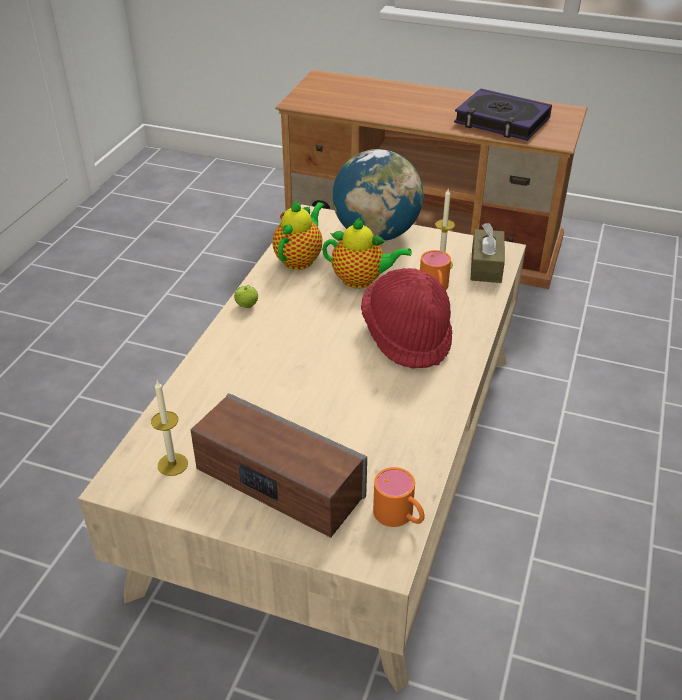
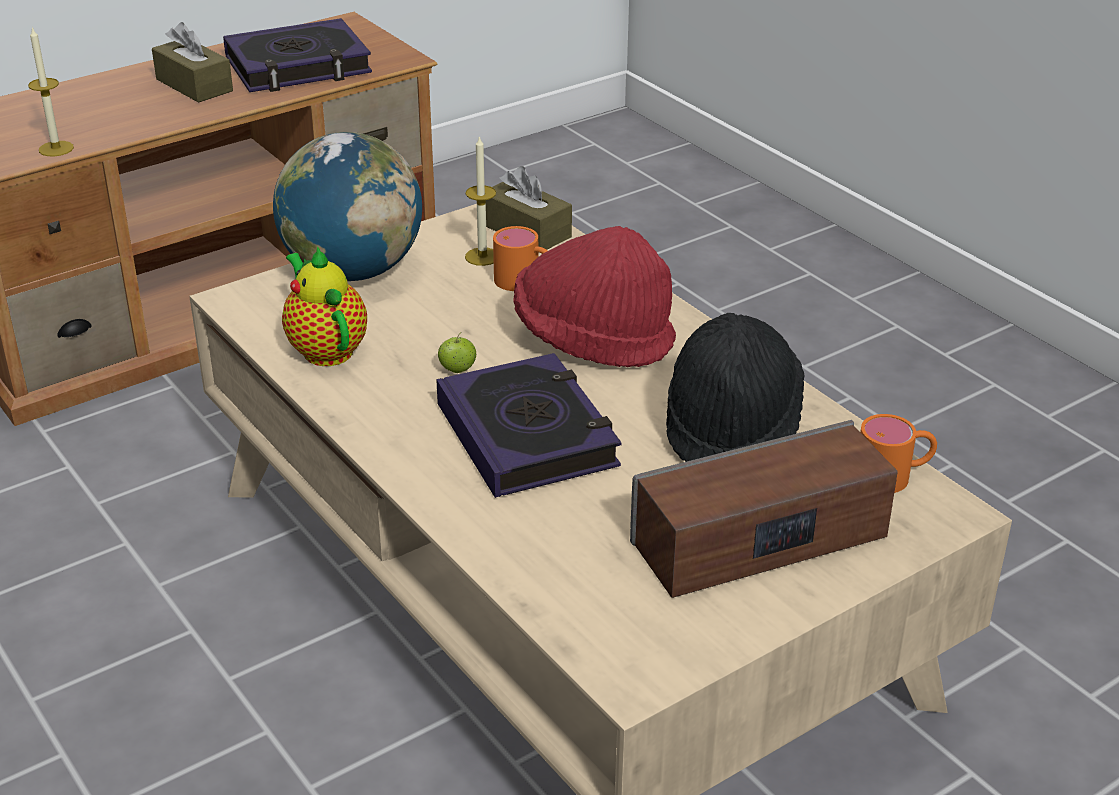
camera: 55 degrees left, 5 degrees down
(172, 464) = (641, 617): candle -> candle (56, 148)
(247, 306) = (373, 432): apple -> apple (457, 370)
(293, 354) = (527, 435): none -> book
(361, 280) = (438, 323): teapot -> none
(379, 424) = (731, 426): none -> black hat
(440, 108) = (194, 85): none -> brown tissue box

